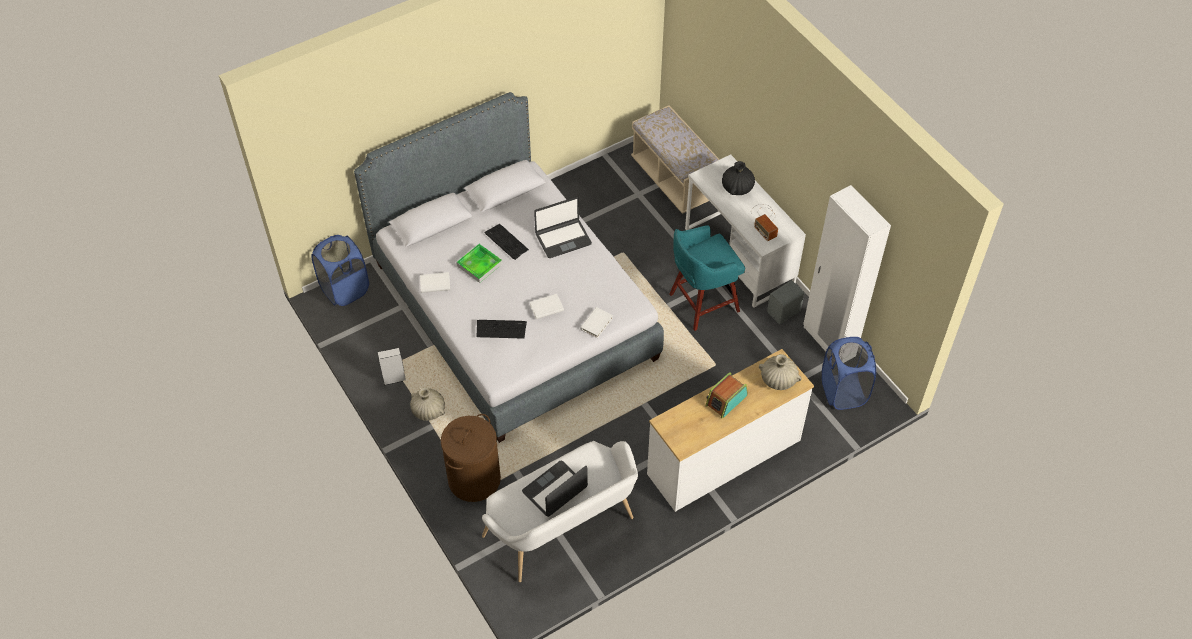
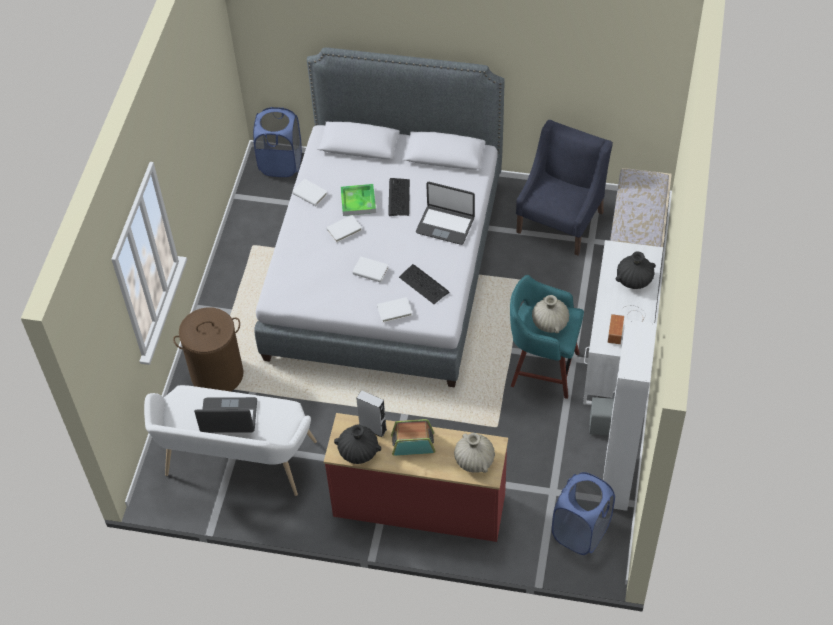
camera: 45 degrees right, 0 degrees up
(394, 379) = (243, 257): grey speaker -> grey speaker (373, 428)
(428, 411) = (240, 298): beige vase -> beige vase (549, 323)
(492, 292) = (344, 230): none -> white book
(501, 329) = (318, 263): keyboard -> keyboard (424, 284)
(603, 194) = (561, 221): none -> blue armchair
(696, 434) = (358, 451): none -> black vase
(724, 458) = (419, 506): white dresser -> red dresser

